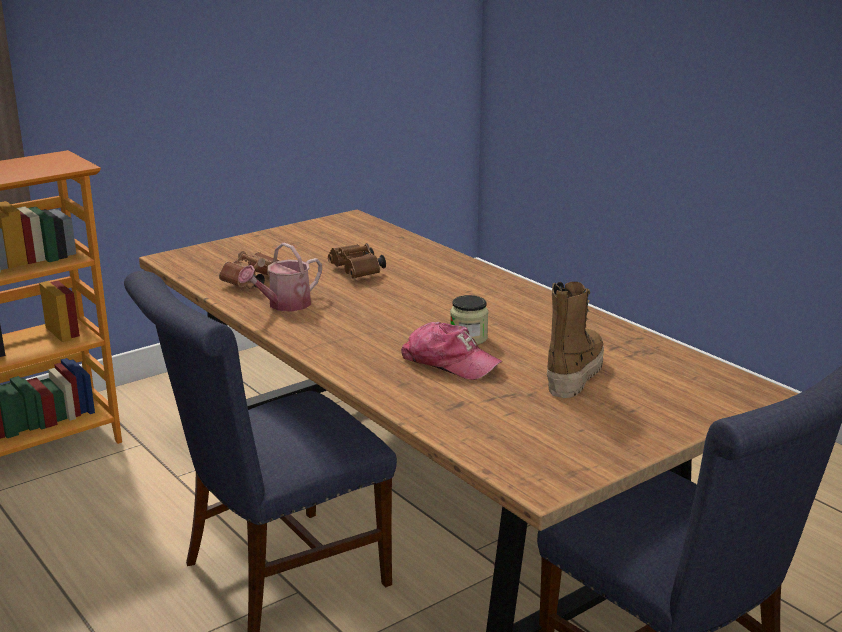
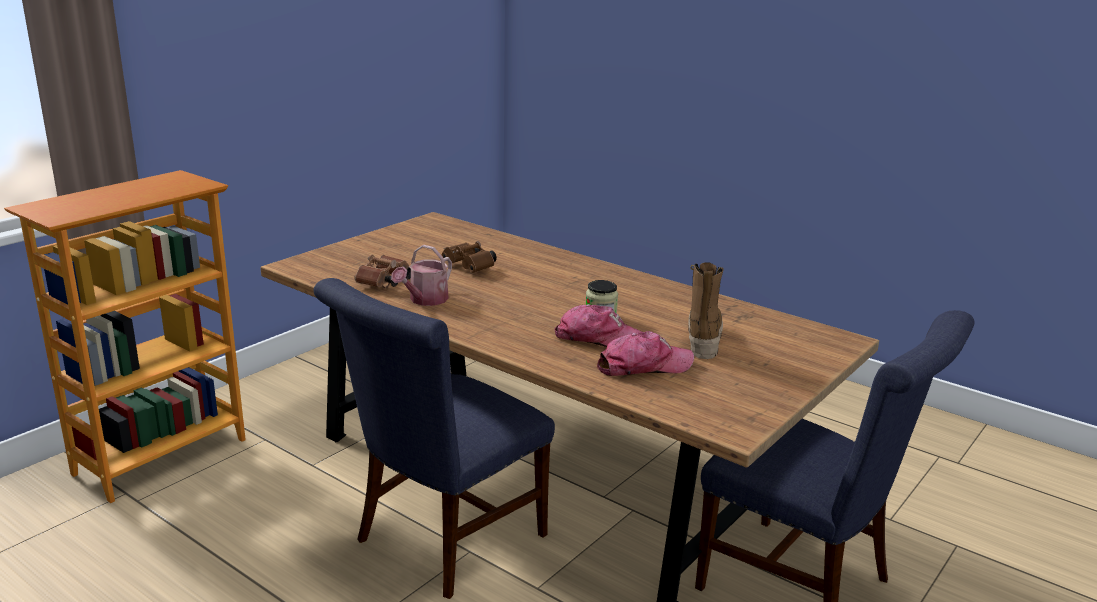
camera: 15 degrees left, 0 degrees up
(481, 399) = (643, 366): none -> cap

